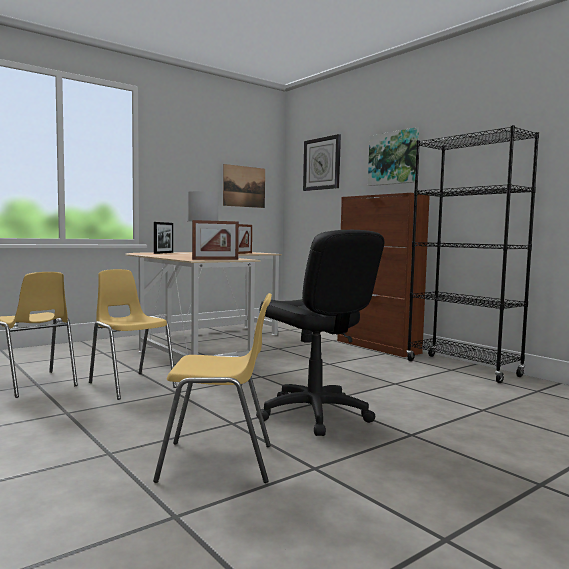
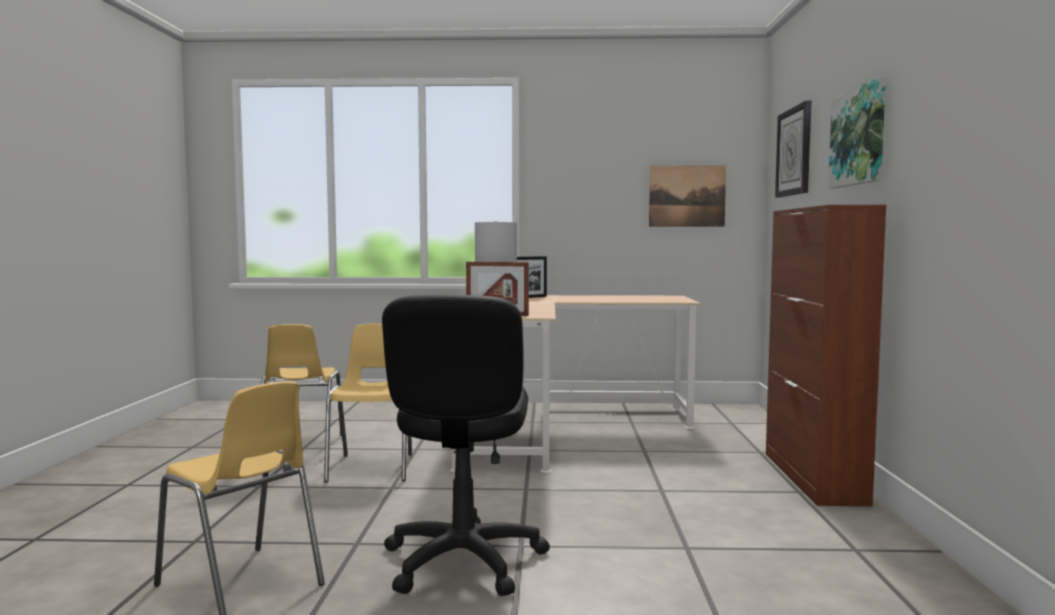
camera: 40 degrees right, 0 degrees up
(243, 253) = (638, 300): picture frame -> none
(462, 368) = (885, 553): black bookcase -> none

